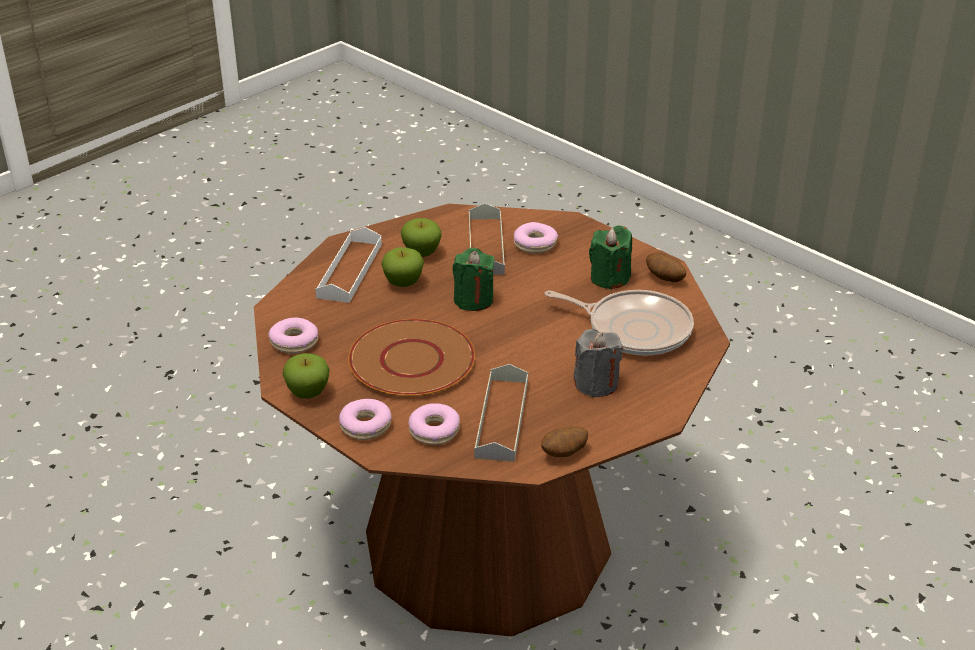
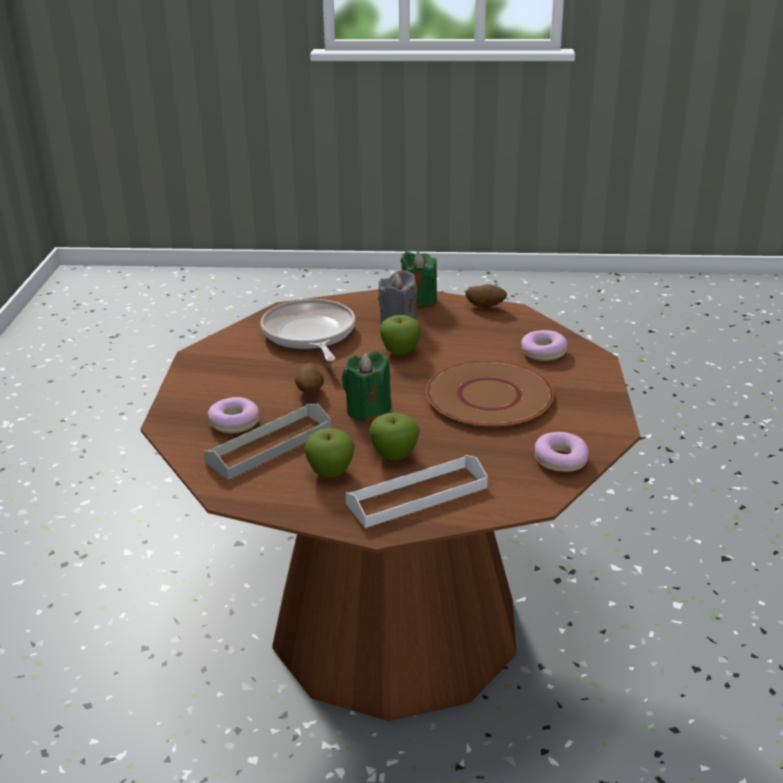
camera: 130 degrees left, 5 degrees down
(308, 393) = (600, 417): apple -> apple (400, 352)
(366, 426) = (585, 377): donut -> none
(502, 419) = (489, 337): grey tray -> none
(609, 278) = (248, 369): green candle -> green candle (418, 300)
(664, 279) = (218, 348): potato -> potato (310, 391)

